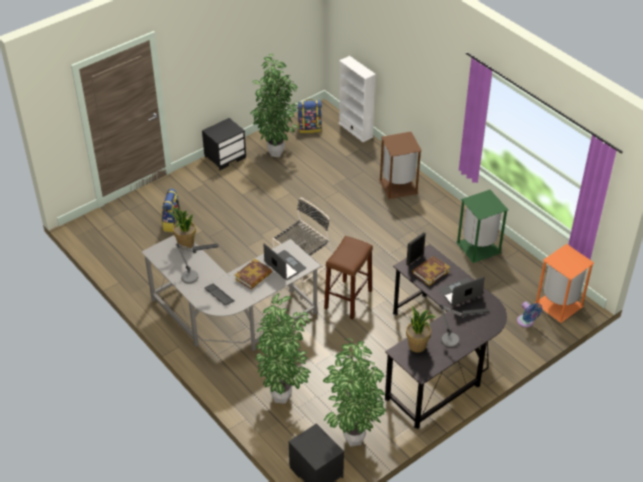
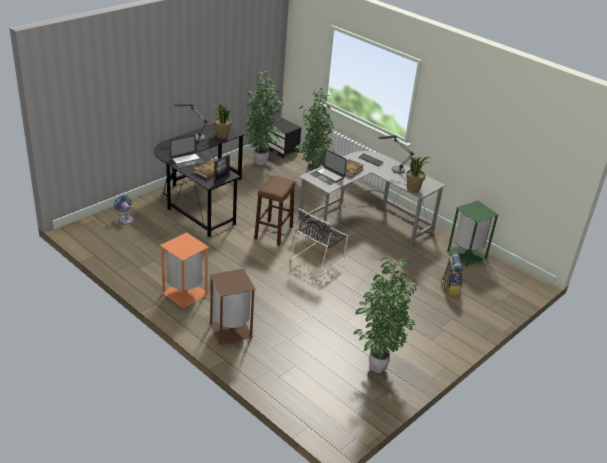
camera: 170 degrees right, 10 degrees down
(225, 157) = (434, 360): black nightstand -> none
(309, 128) = (346, 405): backpack -> none
(355, 130) = (286, 404): white bookcase -> none
(479, 248) = (152, 272): green trash can -> green trash can (466, 254)
(559, 305) = (93, 230): orange trash can -> orange trash can (185, 293)

